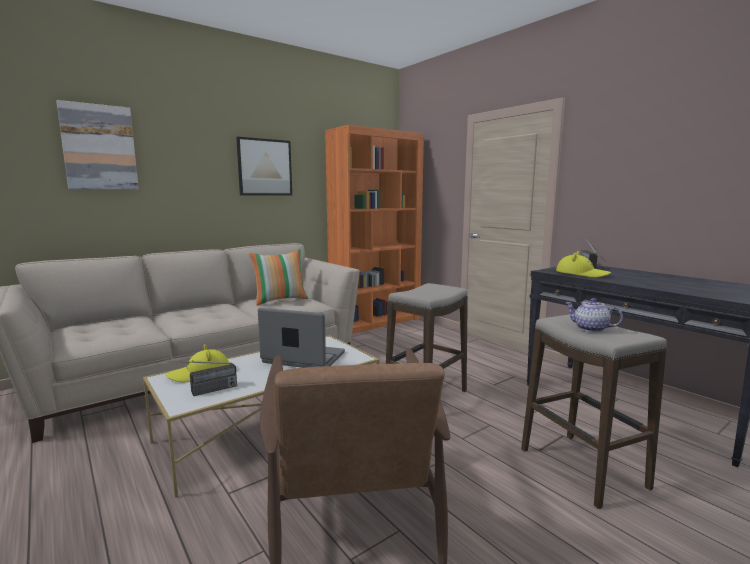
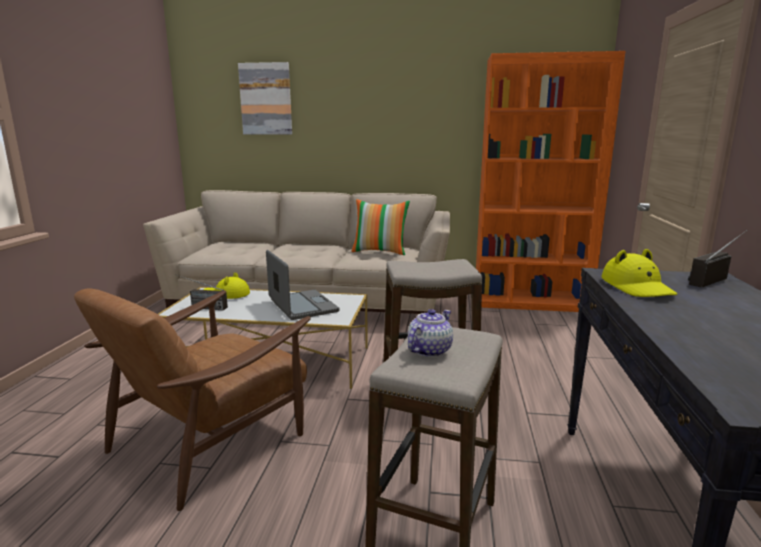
camera: 45 degrees right, 5 degrees up
(265, 167) = (410, 110): picture -> none
(590, 329) = (429, 350): teapot -> teapot turned 45 degrees clockwise

